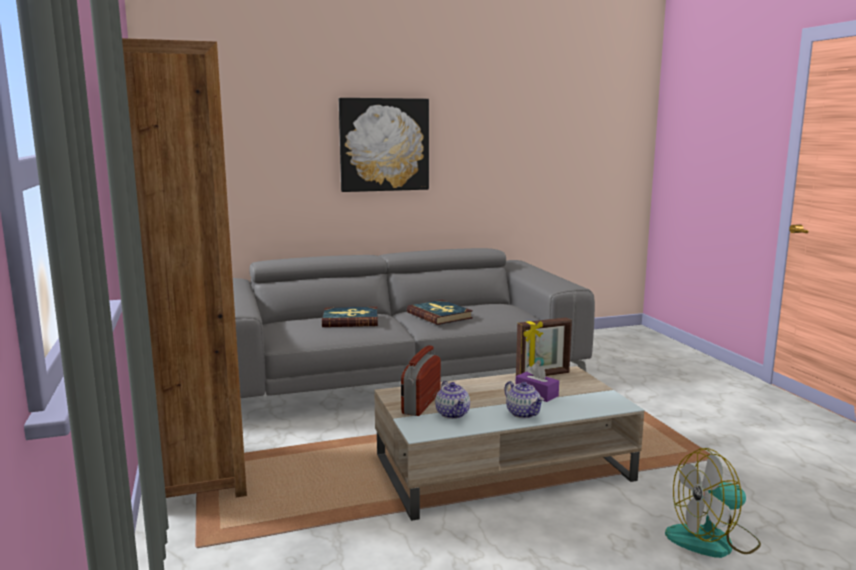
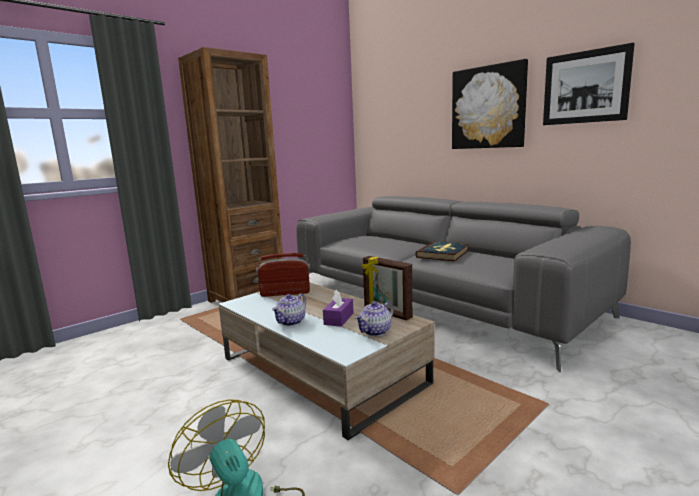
camera: 65 degrees right, 0 degrees up
(350, 320) = (390, 242): book -> none
(453, 414) = (272, 303): teapot -> teapot (375, 332)
(480, 134) = (585, 87): none -> picture

